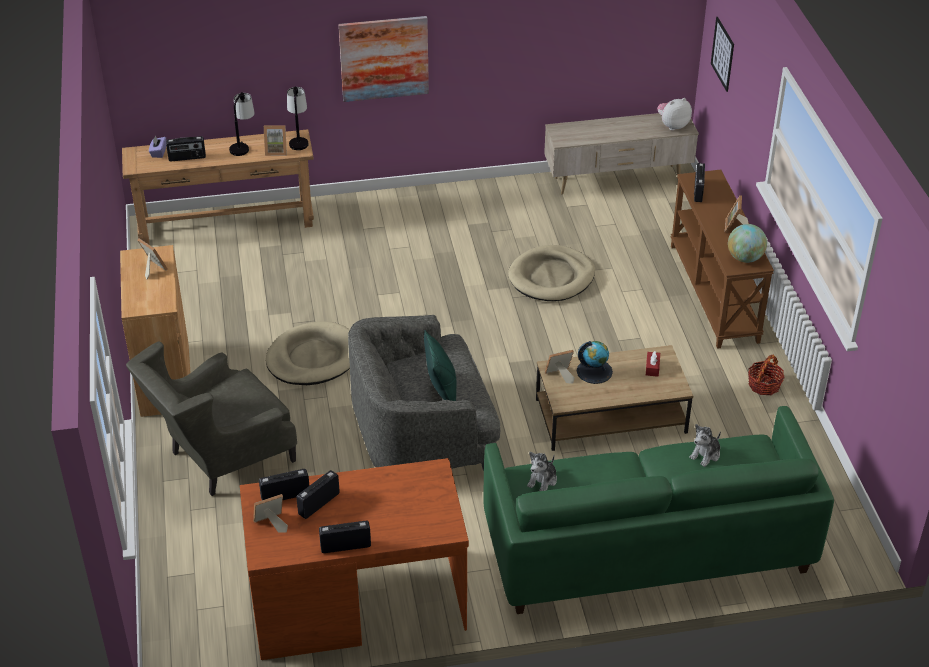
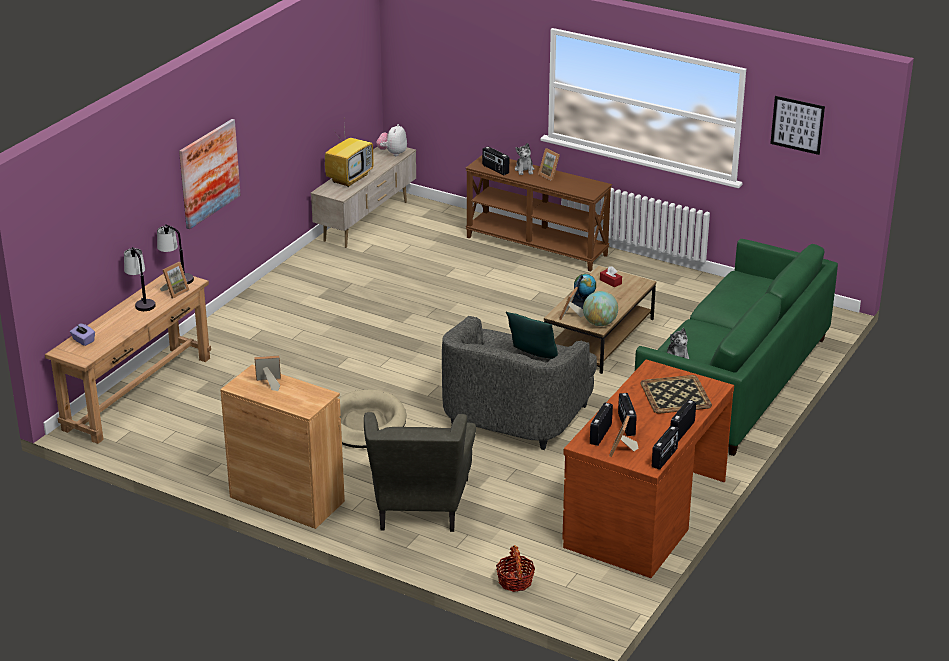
camera: 50 degrees left, 10 degrees down
(187, 158) = (114, 331): radio -> radio (665, 458)
(404, 510) = (675, 395): none -> tray
(551, 277) = (428, 293): beige dog bed -> none
(597, 129) = (350, 178): none -> television
(705, 455) = (730, 293): plush toy -> plush toy (524, 170)
(722, 54) = (430, 67): picture -> picture (797, 125)
(745, 258) = (586, 186): globe -> globe (600, 323)
(764, 385) = (647, 273): basket -> basket (515, 581)

